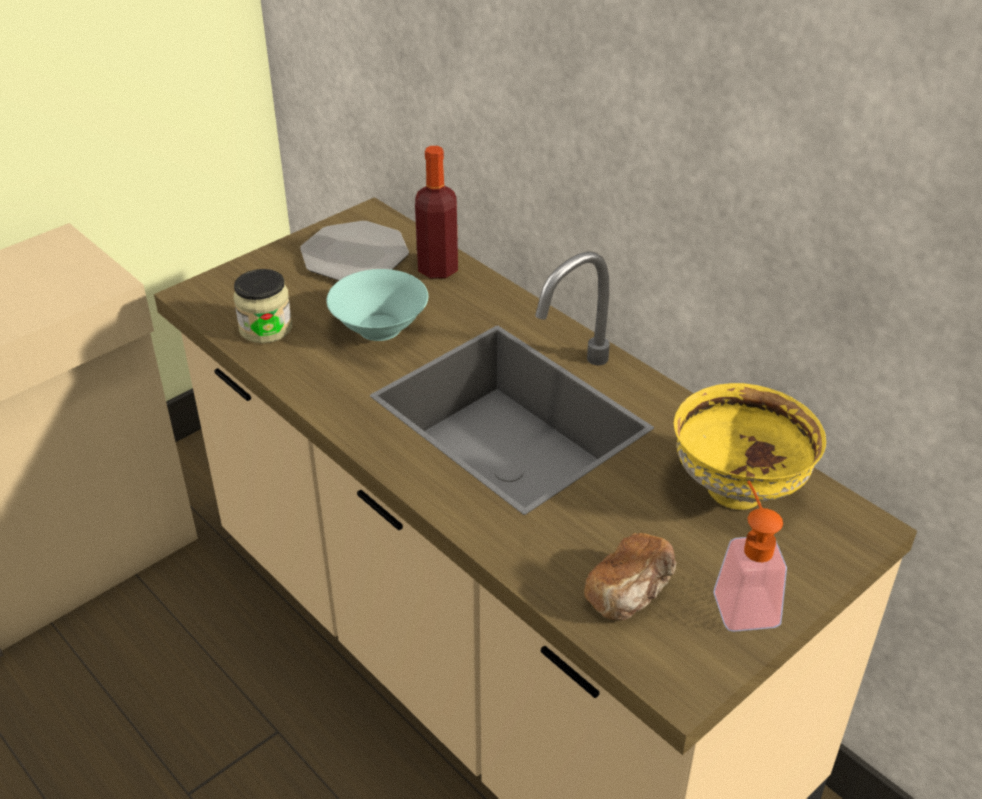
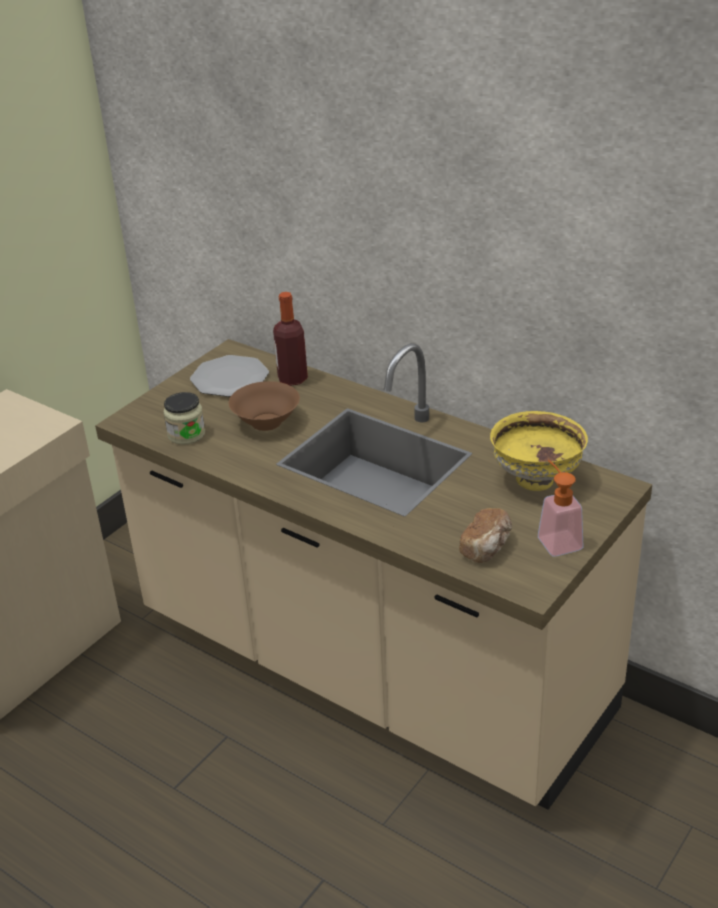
camera: 10 degrees left, 5 degrees down
(381, 328) = (267, 422): turquoise bowl -> brown bowl

